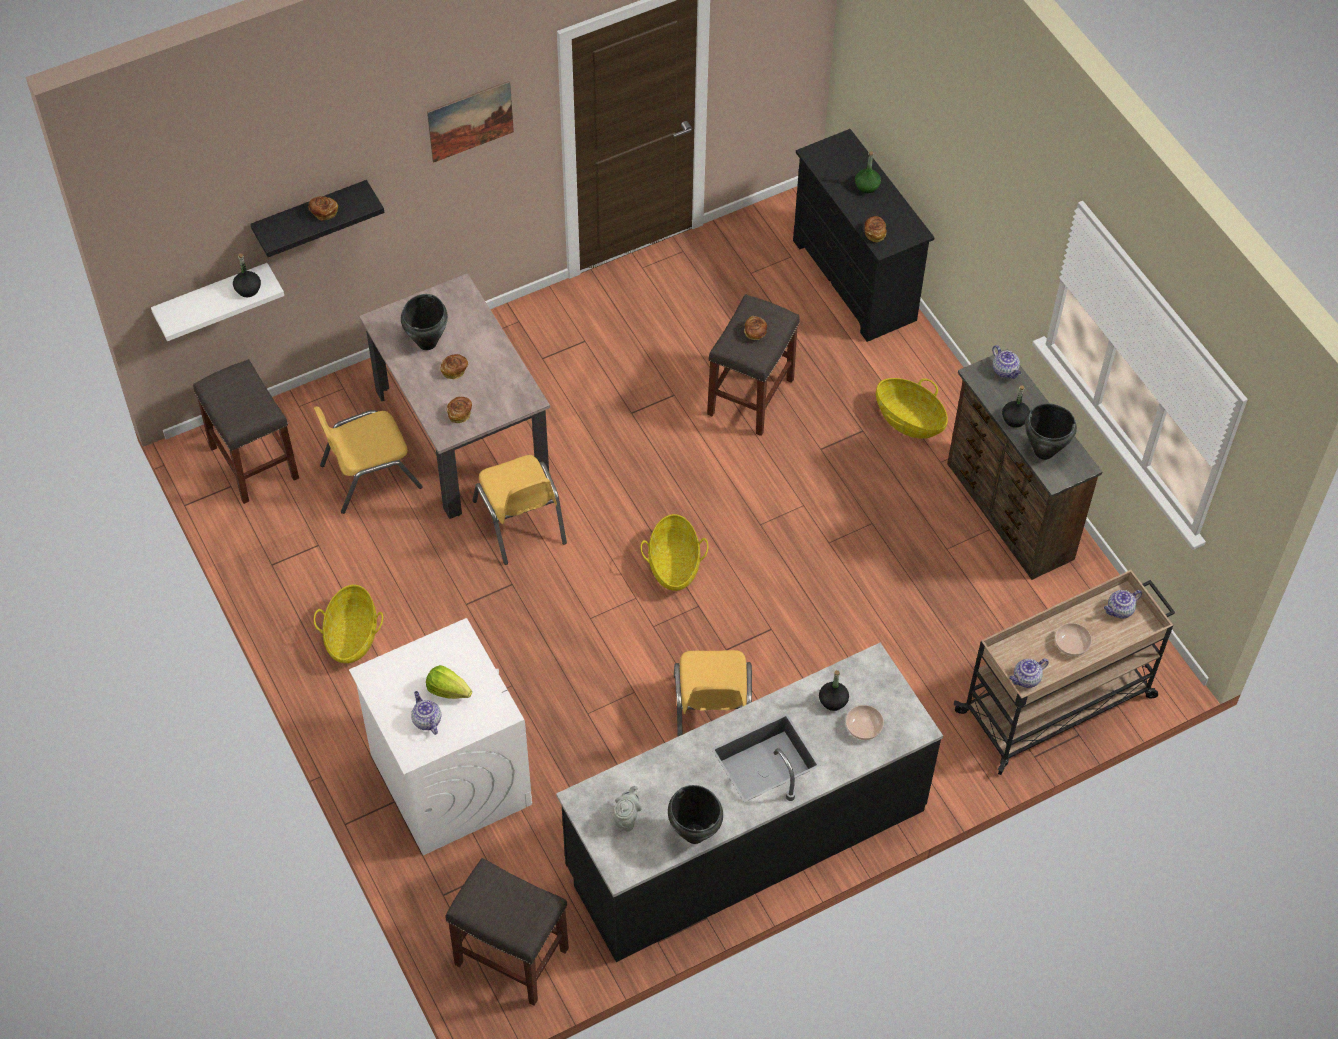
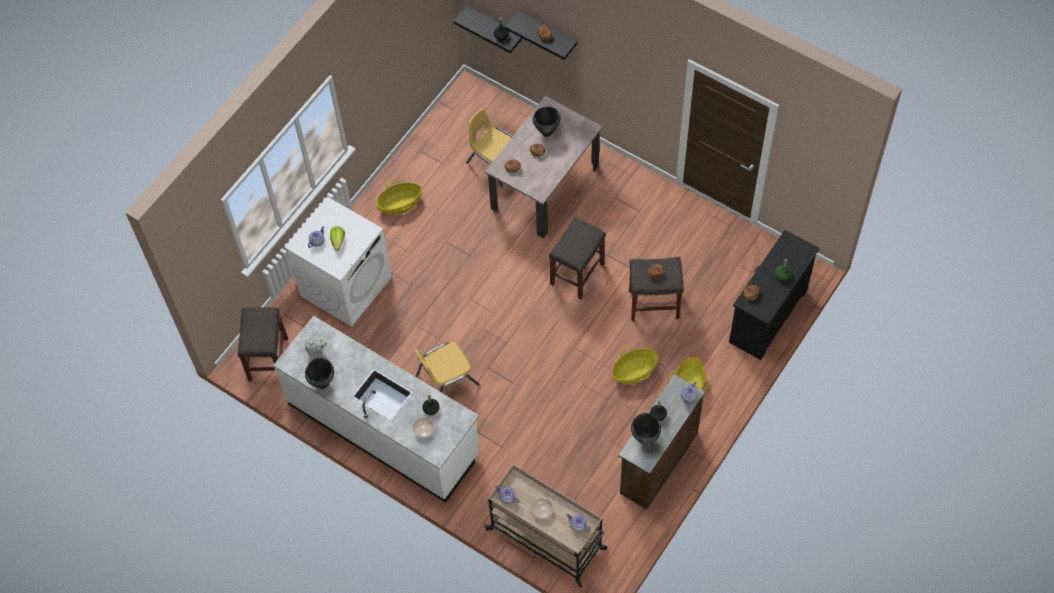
camera: 65 degrees right, 5 degrees up
(212, 298) = (495, 27): white shelf -> black shelf
(253, 462) = (472, 111): grey stool -> grey stool (577, 273)
(470, 121) = (634, 61): picture -> none
(520, 522) = (508, 240): yellow chair -> none
(674, 564) = (525, 320): basket -> basket (634, 371)
(745, 839) = (384, 428): black counter -> white counter

